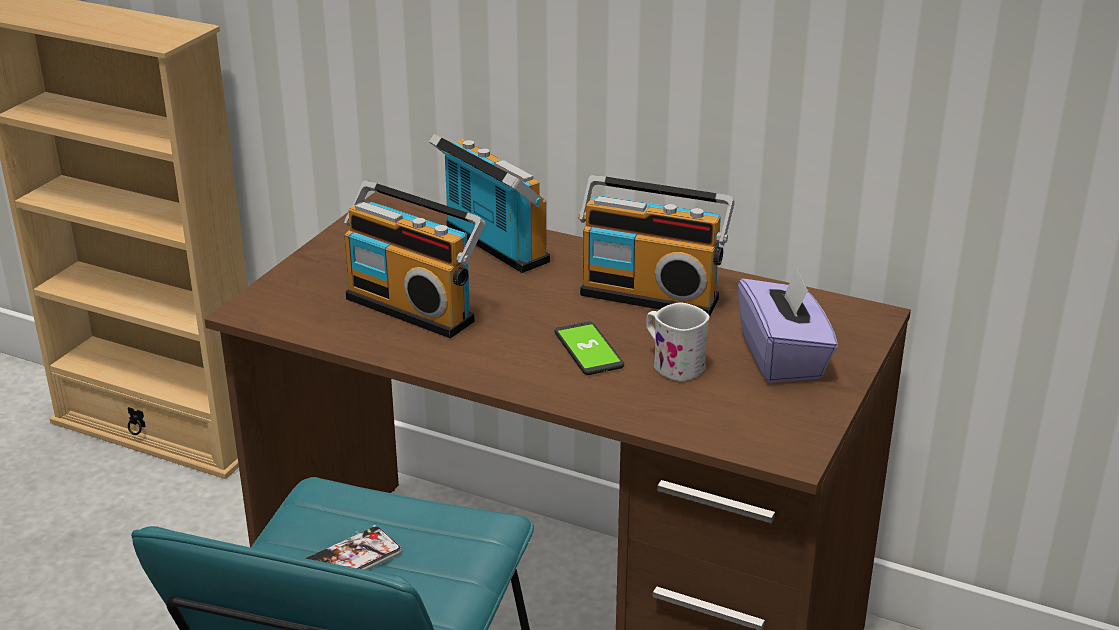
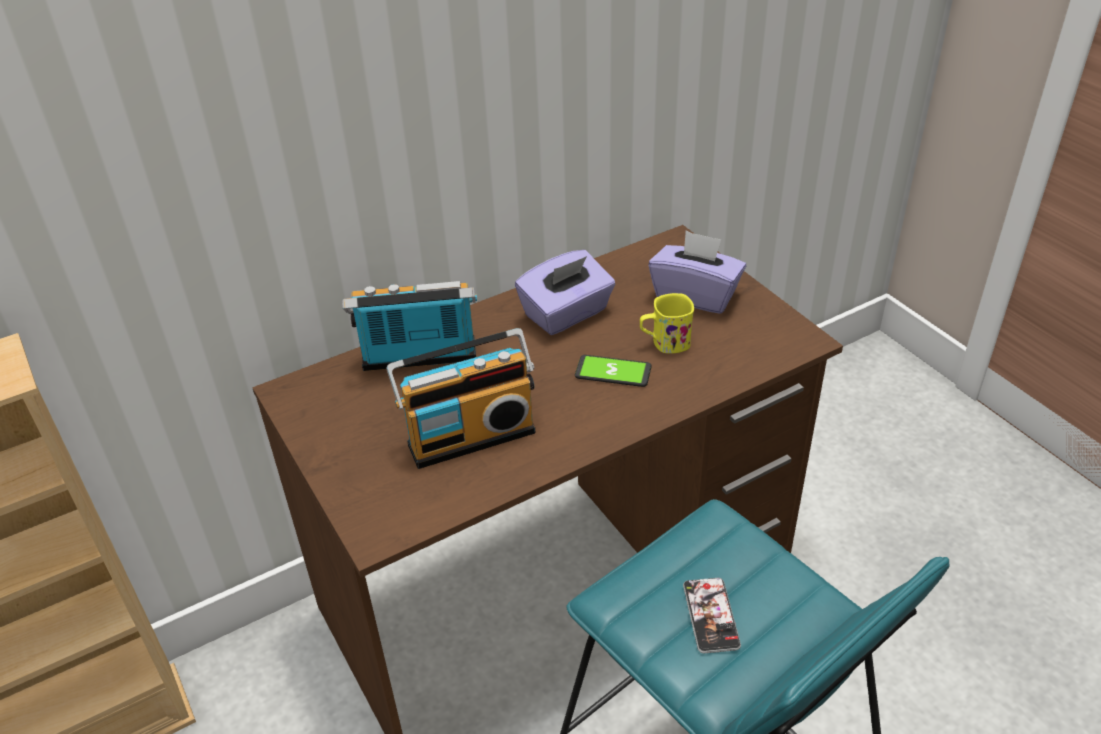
camera: 55 degrees left, 10 degrees up
(651, 294) = (566, 314): radio -> purple tissue box
(672, 364) = (664, 343): white mug -> yellow mug

